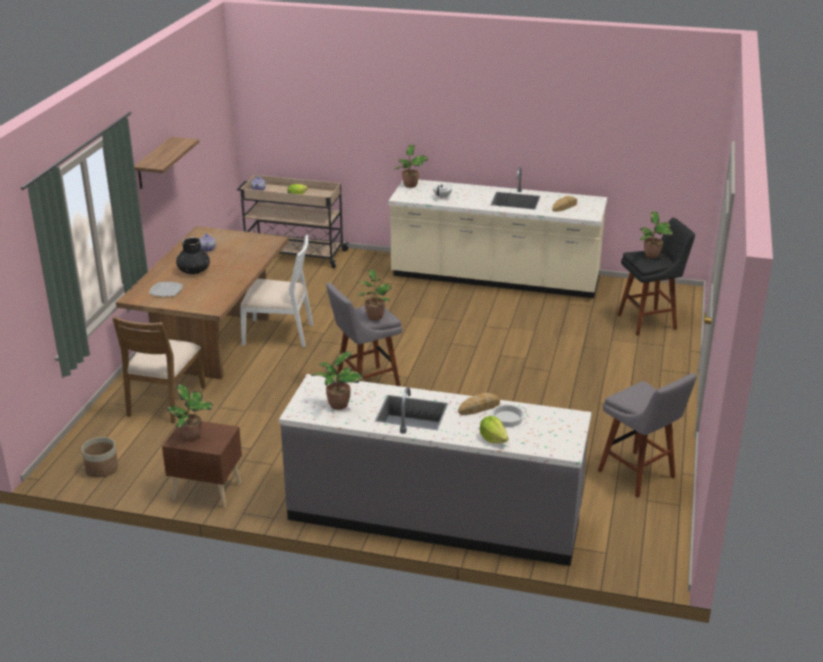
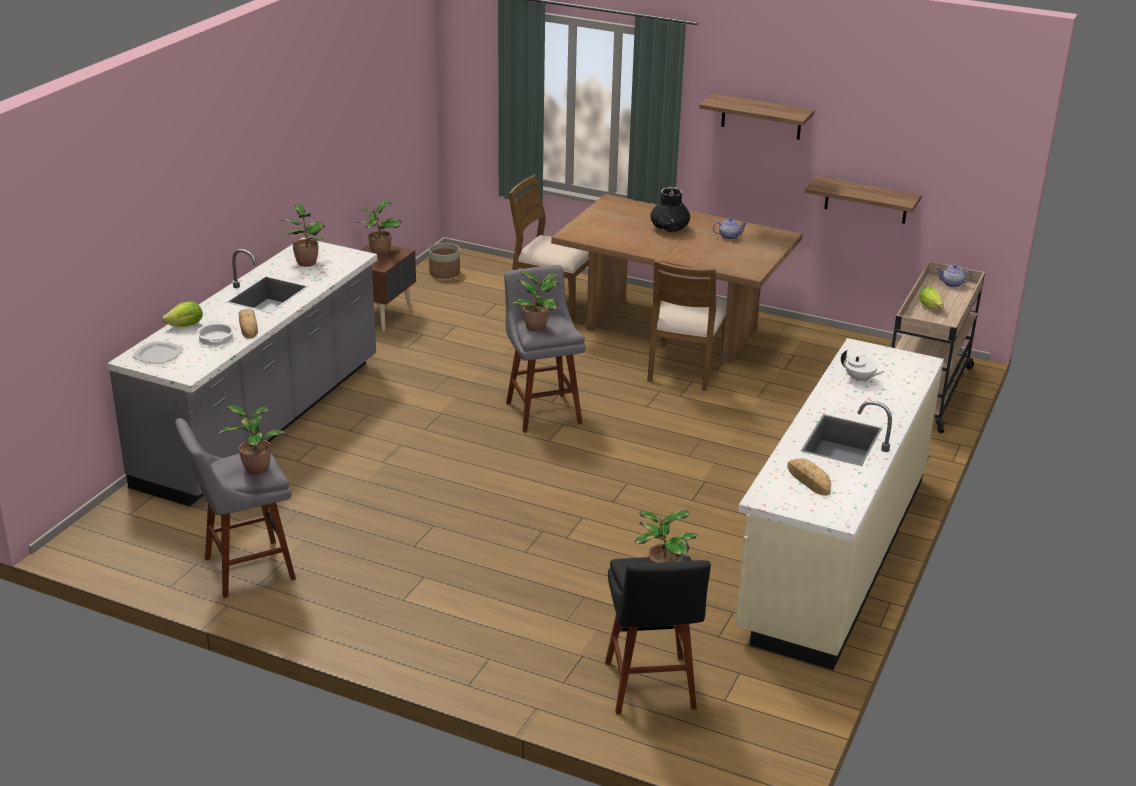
camera: 100 degrees right, 0 degrees up
(166, 290) = (623, 215): plate -> plate (158, 355)
(196, 180) = (866, 200): none -> shelf
(279, 334) = (685, 367): white chair -> brown chair
(410, 185) = (908, 360): potted plant -> potted plant (255, 468)

